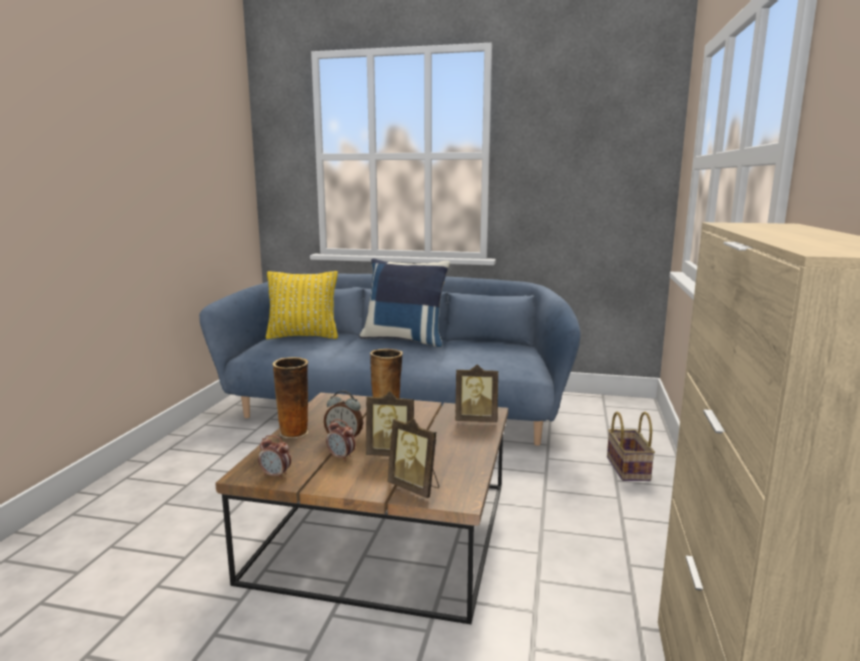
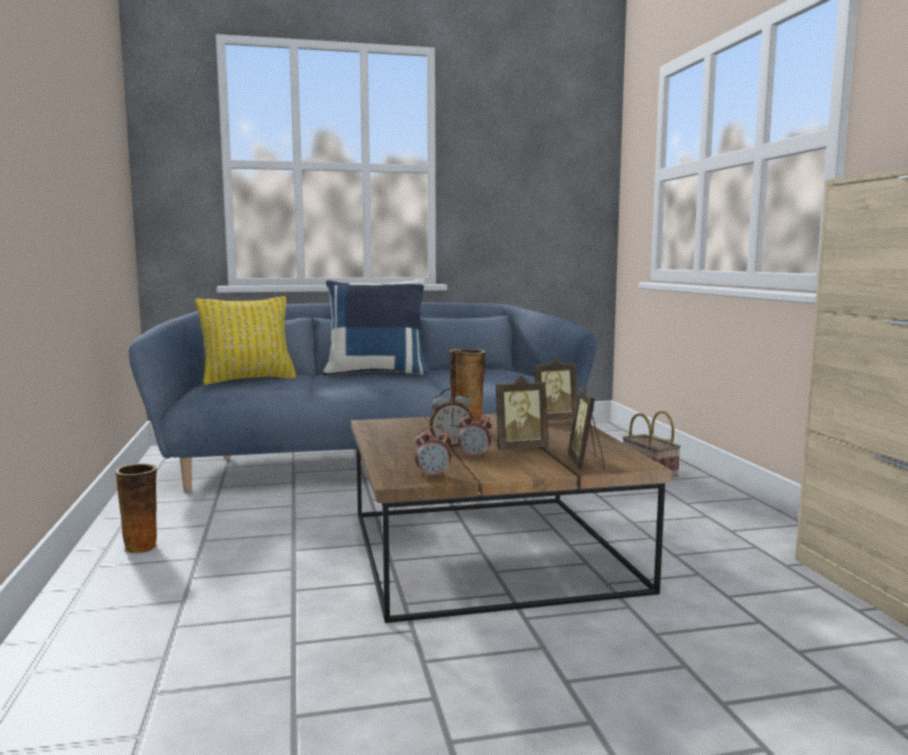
camera: 25 degrees left, 5 degrees down
(295, 432) = (387, 448): vase -> vase (142, 548)
(415, 487) = (586, 463): picture frame -> picture frame turned 75 degrees clockwise

